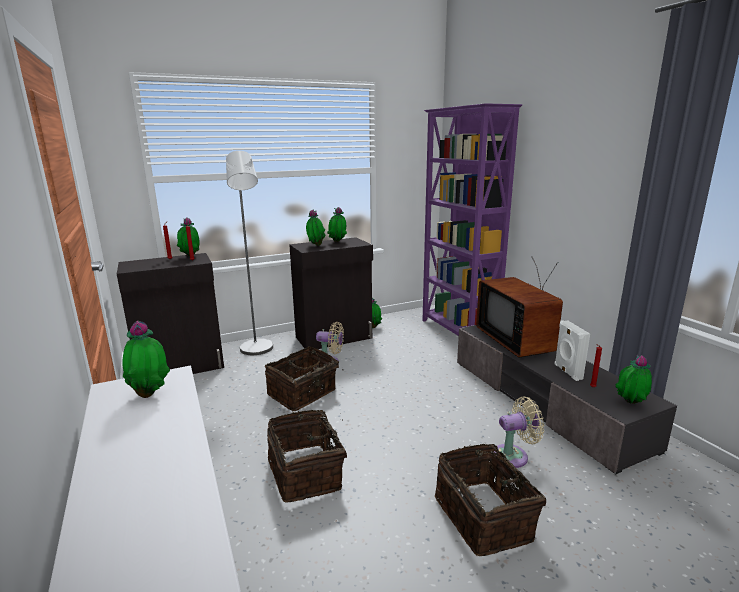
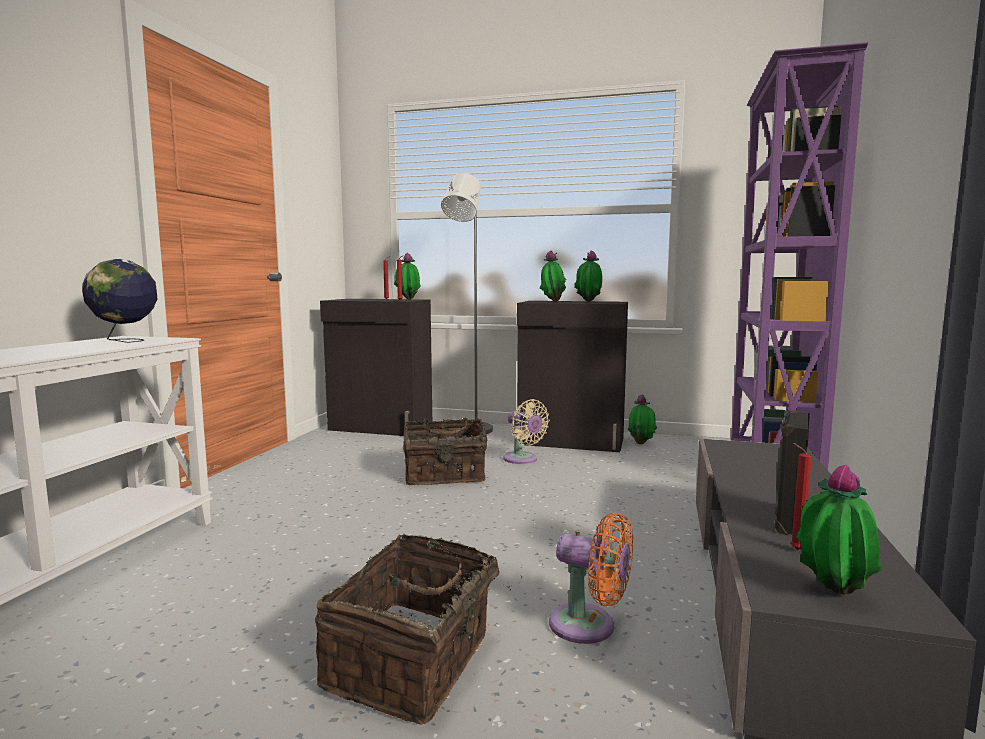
camera: 40 degrees right, 10 degrees down
(151, 394) = (125, 341): potted plant -> globe
(307, 472) = (323, 533): basket -> none
(514, 455) = (589, 626): beige fan -> orange fan
(518, 342) = (772, 470): television -> none
(567, 372) = (787, 520): white speaker -> black speaker

